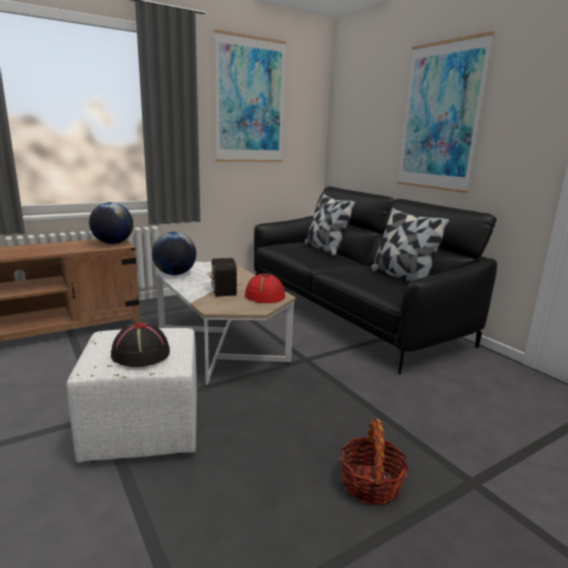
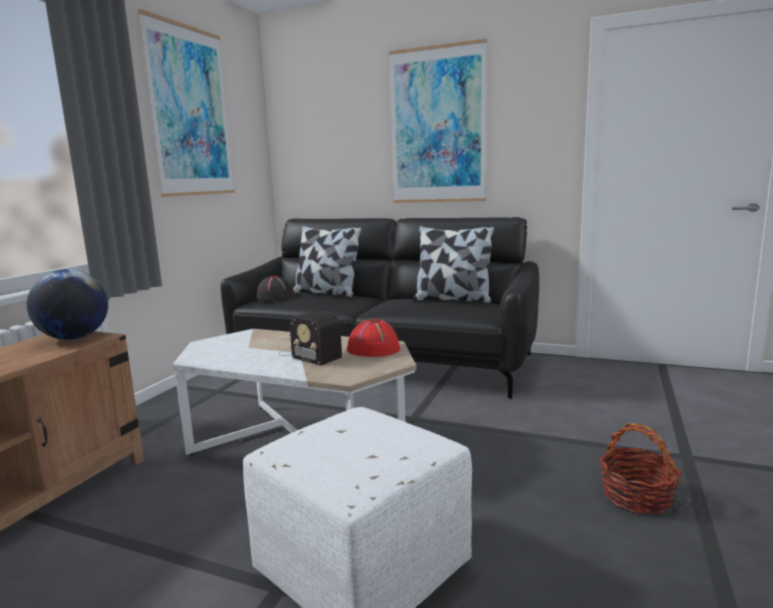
camera: 35 degrees left, 5 degrees down
(140, 354) = (382, 449): black hat -> black hat (274, 296)
(175, 274) = (209, 359): globe -> none

